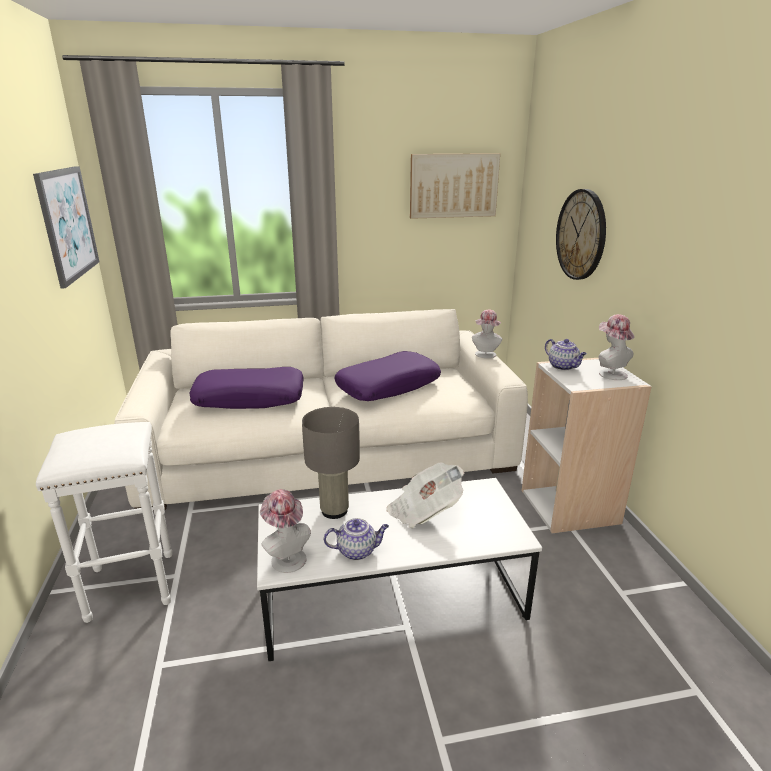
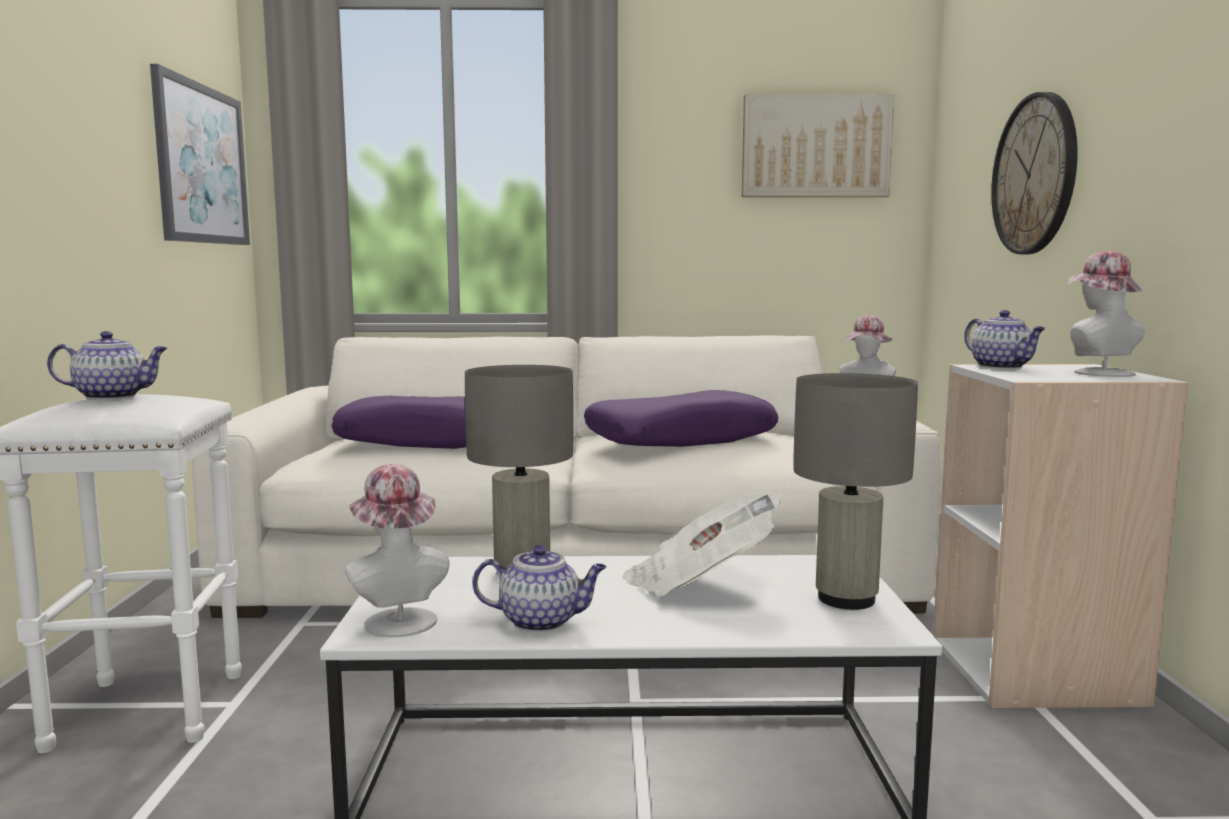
camera: 10 degrees right, 15 degrees down
(92, 439) = (114, 396): none -> teapot
(495, 516) = (846, 598): none -> grey table lamp

